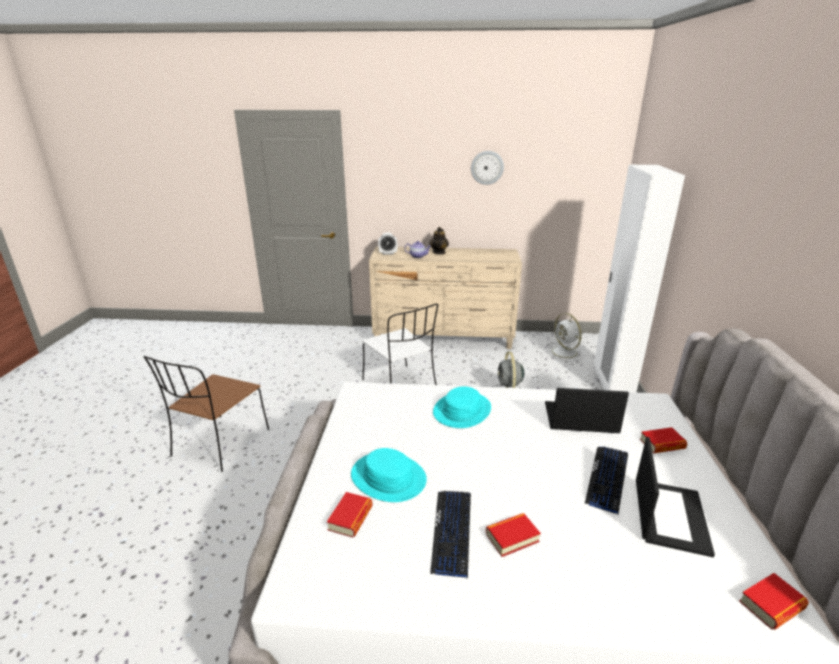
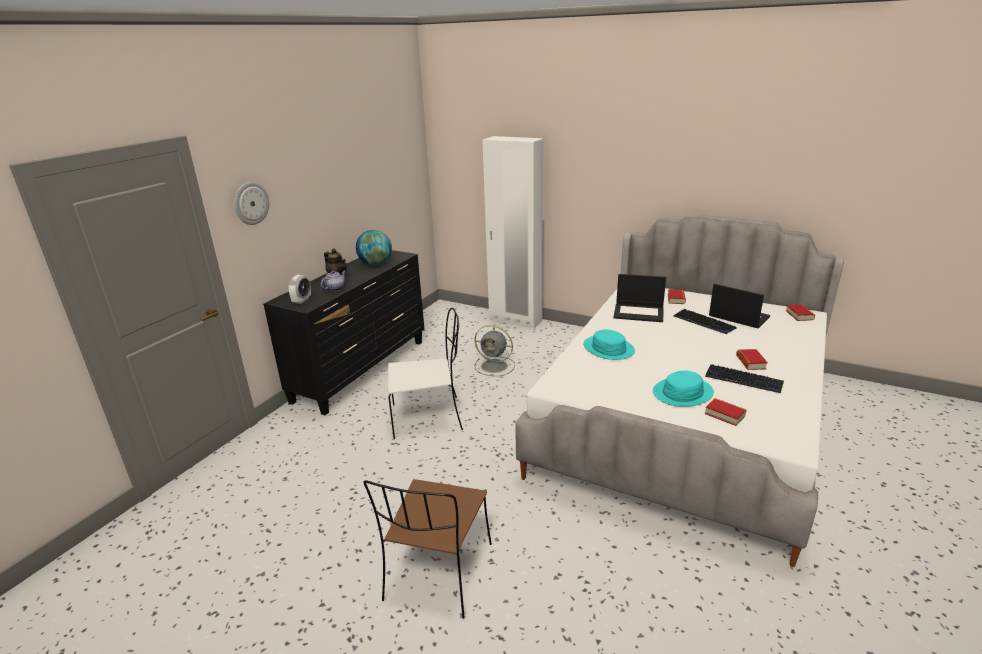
camera: 65 degrees left, 0 degrees up
(220, 444) = (438, 574): brown chair -> brown chair turned 60 degrees clockwise
(443, 338) = (362, 370): beige dresser -> black dresser
(479, 256) = (376, 264): none -> globe
(487, 167) = (342, 172): wall clock -> wall clock (251, 203)
(565, 352) = (453, 322): white fan -> none
(580, 418) = (639, 313): laptop -> laptop turned 105 degrees counterclockwise

